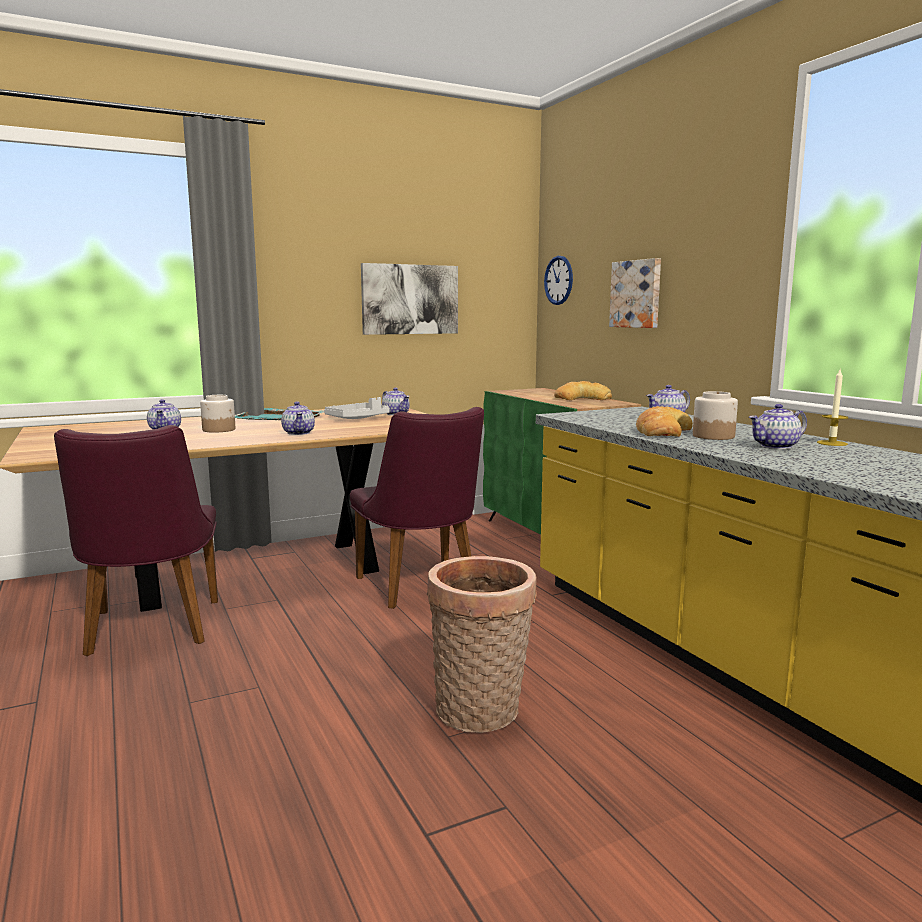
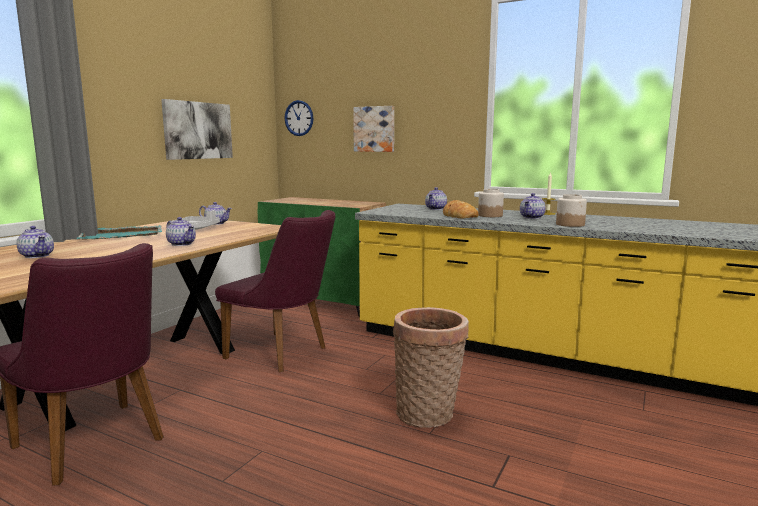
camera: 35 degrees left, 0 degrees up
(219, 430) = (96, 249): jar -> jar (570, 224)
(582, 398) = (341, 202): bread -> none

